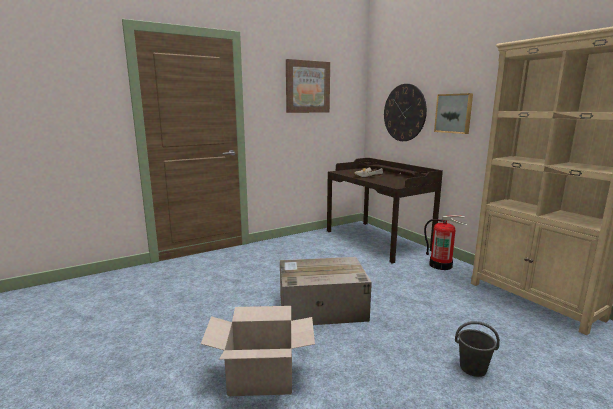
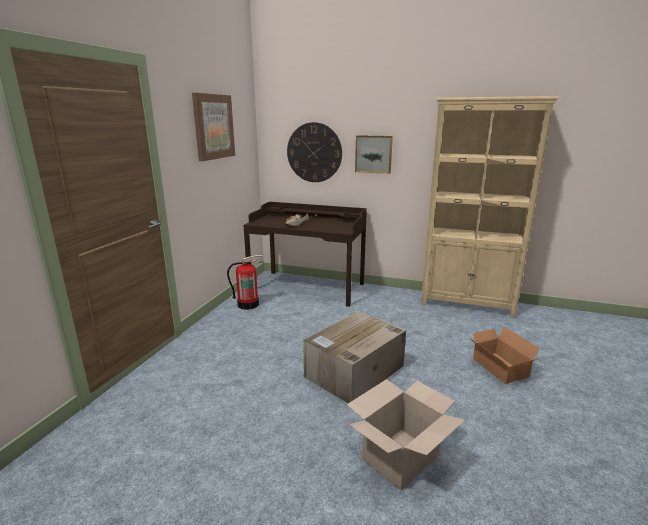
camera: 40 degrees left, 5 degrees up
(441, 265) = (384, 295): fire extinguisher -> fire extinguisher (248, 304)
(472, 368) = (499, 369): grey bucket -> cardboard box

